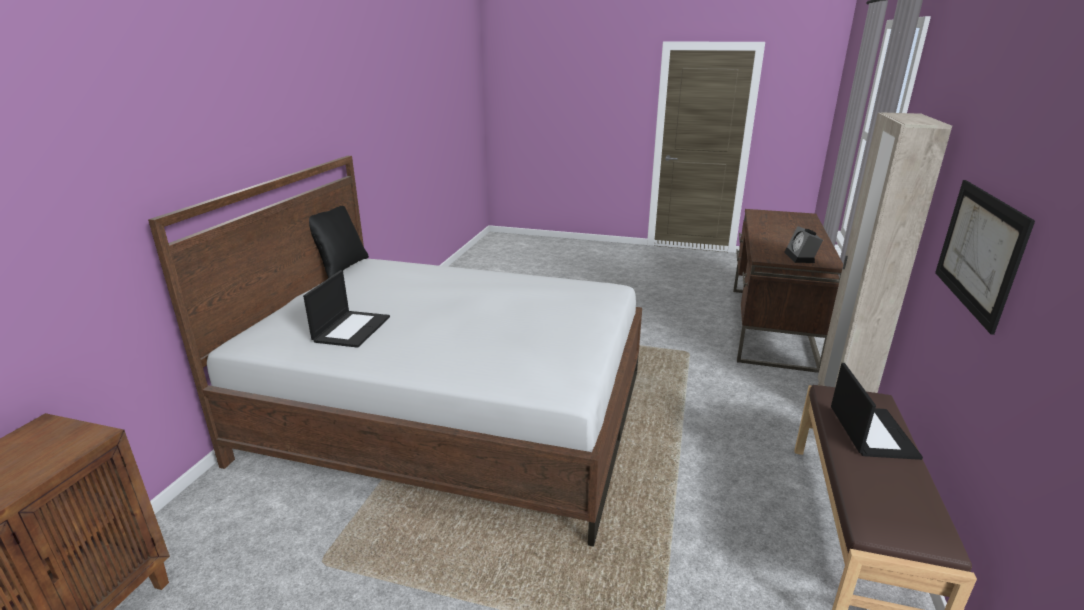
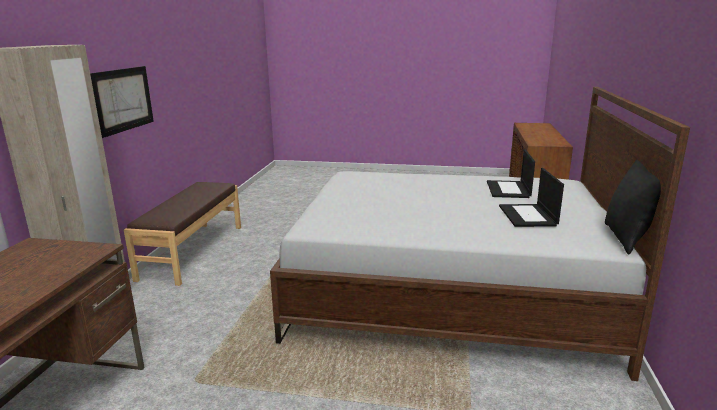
camera: 175 degrees right, 5 degrees down
(801, 258) = (47, 251): alarm clock -> none
(871, 431) = (174, 207): laptop -> laptop (528, 216)

